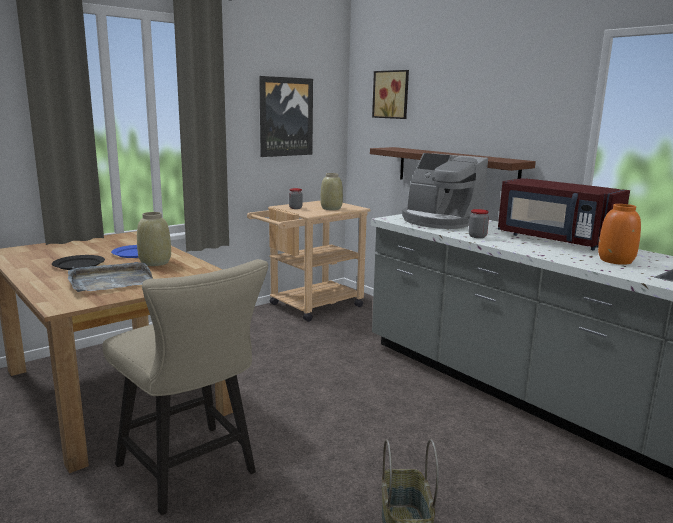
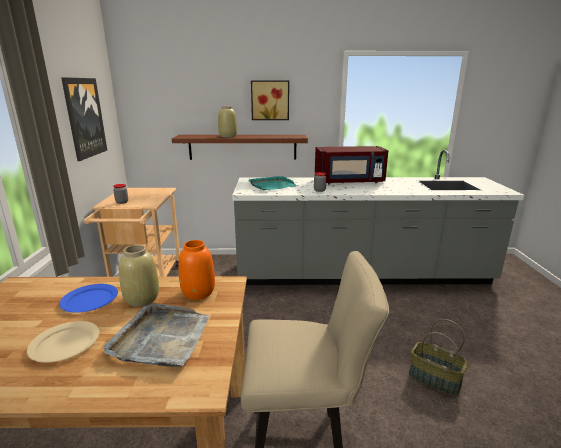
camera: 50 degrees left, 5 degrees up
(78, 264) = (64, 344): black plate -> beige plate
(331, 208) = (150, 195): beige vase -> beige vase (228, 136)
(392, 94) = (169, 91): picture -> picture (270, 100)
(440, 221) = (272, 185): coffee machine -> turquoise tray
(616, 261) = (399, 186): orange vase -> orange vase (199, 292)

